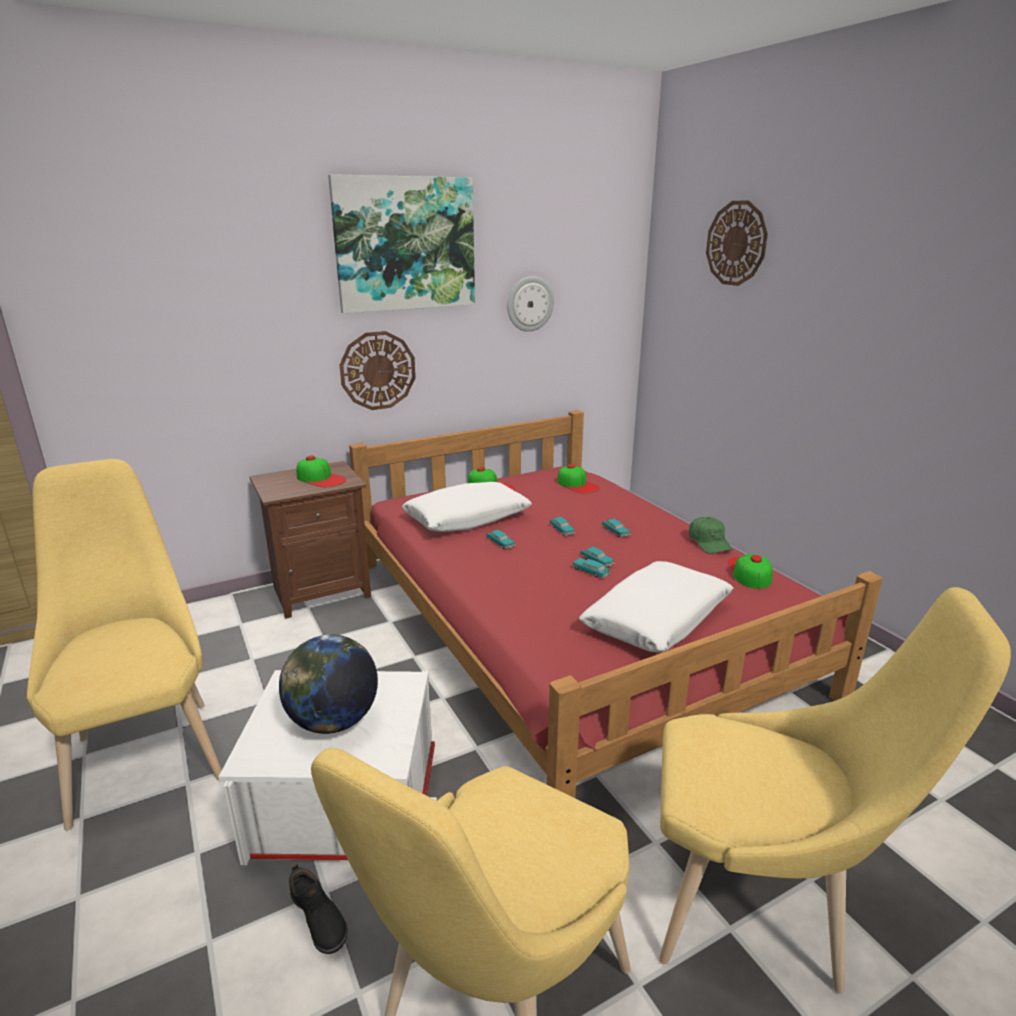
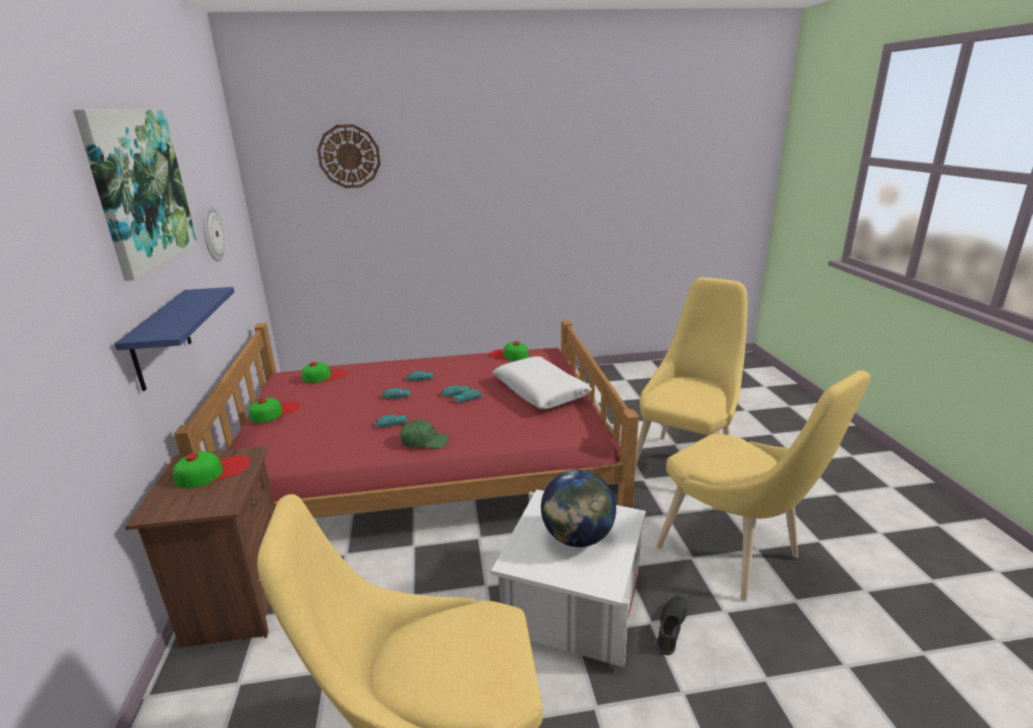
camera: 70 degrees left, 0 degrees up
(318, 919) = (671, 627): black shoe -> black shoe turned 45 degrees counterclockwise
(378, 370) = (161, 339): wall clock -> blue shelf
(467, 518) = (328, 432): white pillow -> none
(709, 542) = (465, 356): green cap -> green cap (424, 441)

